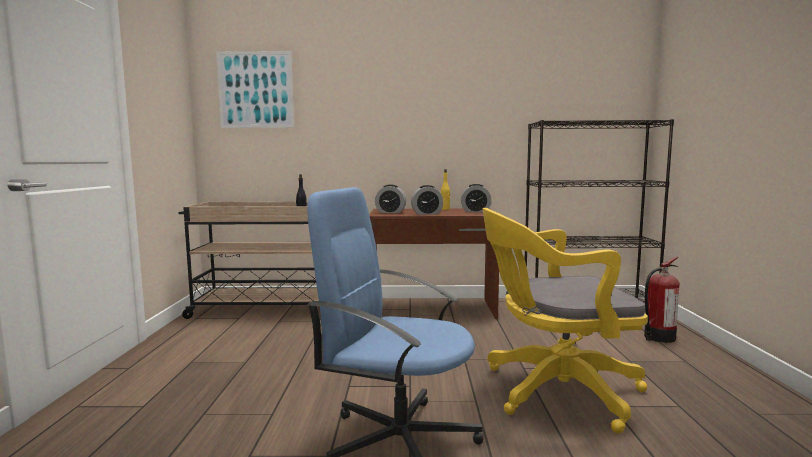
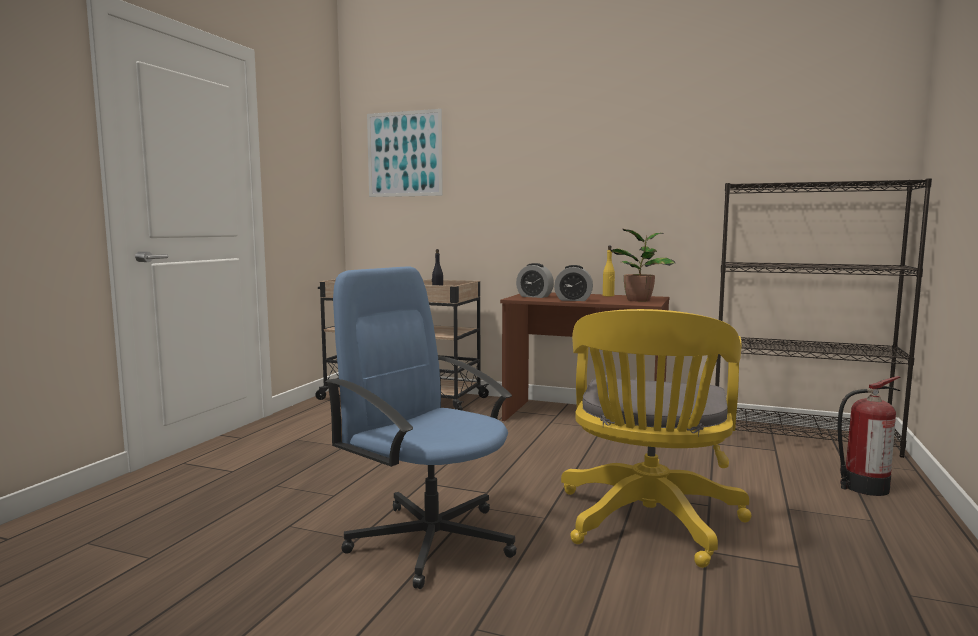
camera: 20 degrees right, 0 degrees up
(475, 211) = (640, 300): alarm clock -> potted plant
(554, 391) = (648, 524): yellow office chair -> yellow office chair turned 90 degrees counterclockwise

